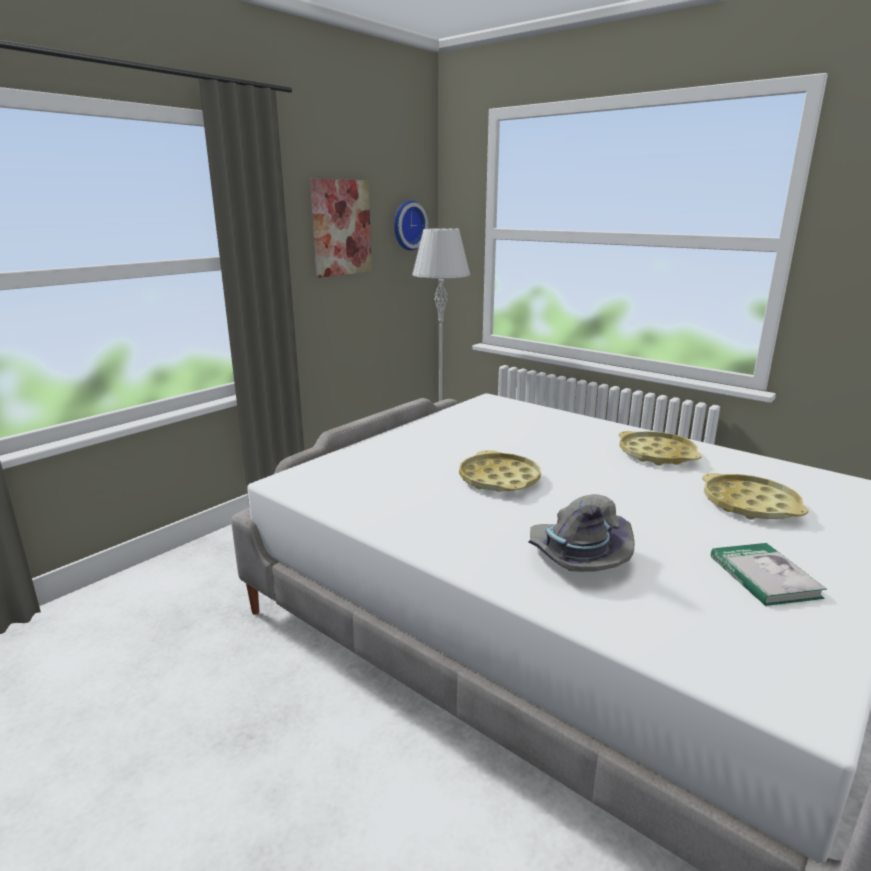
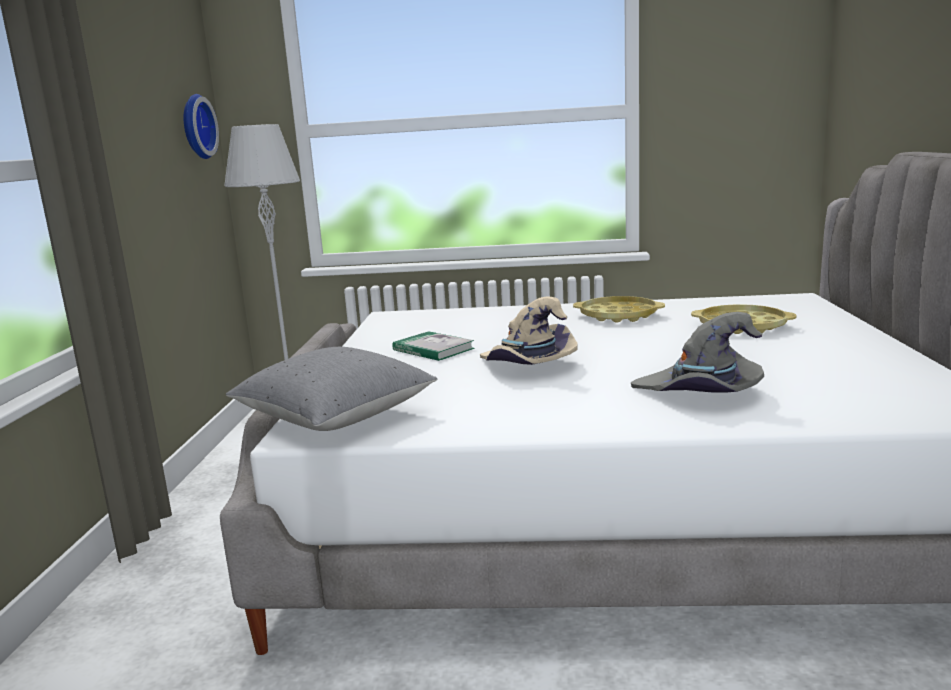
camera: 35 degrees left, 5 degrees down
(320, 477) = (335, 417): none -> grey pillow
(341, 228) = (137, 126): picture -> none
(499, 479) = (528, 365): yellow tray -> beige hat
(764, 577) = (833, 361): book -> book (433, 349)

